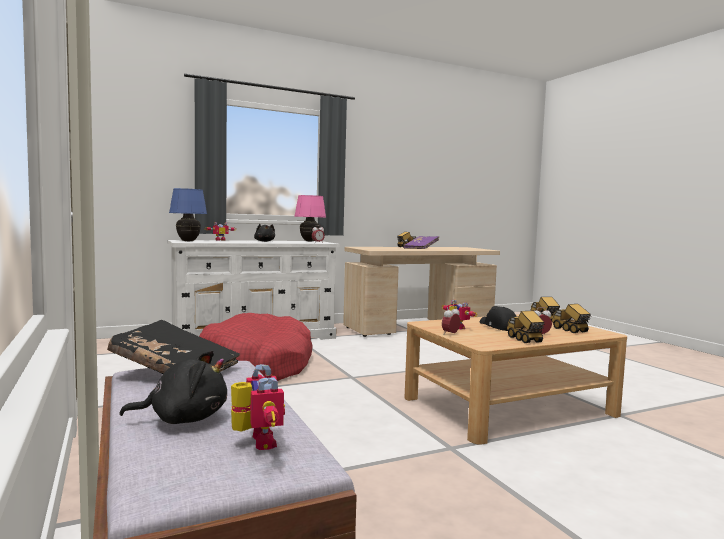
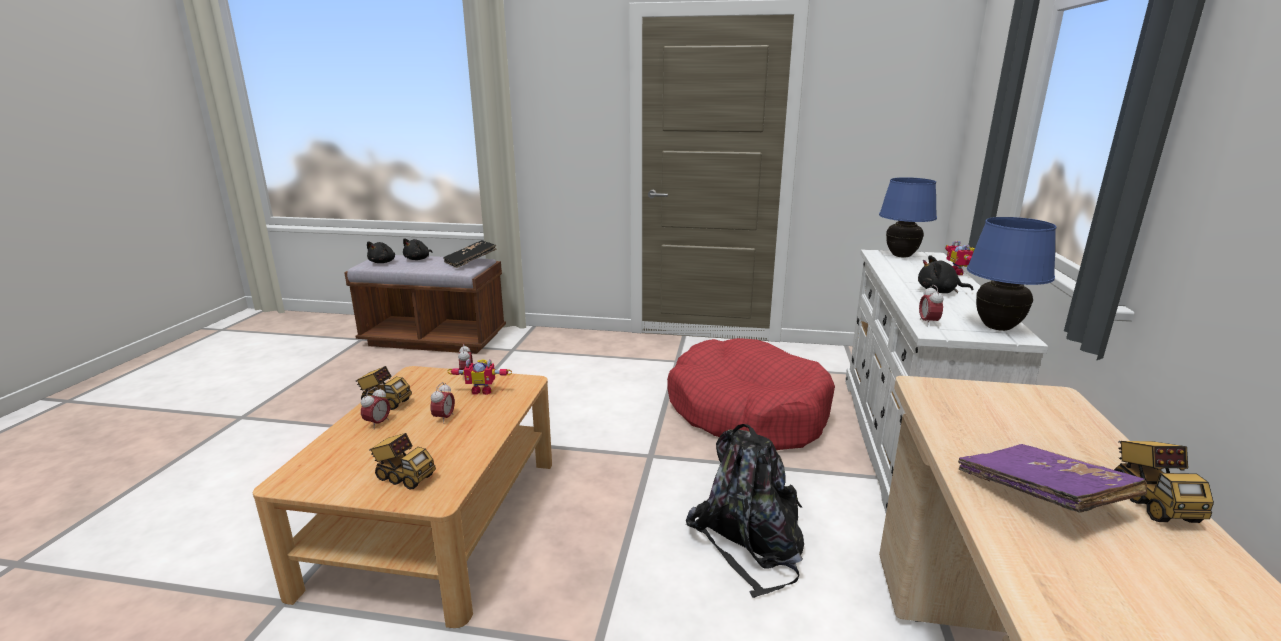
camera: 125 degrees right, 15 degrees up
(255, 442) = (383, 262): toy robot -> black plush toy
(309, 241) = (996, 328): pink table lamp -> blue table lamp
(389, 352) = (750, 541): none -> black backpack
(498, 327) = (444, 418): black cap -> alarm clock
(570, 330) = (345, 461): toy truck -> none

